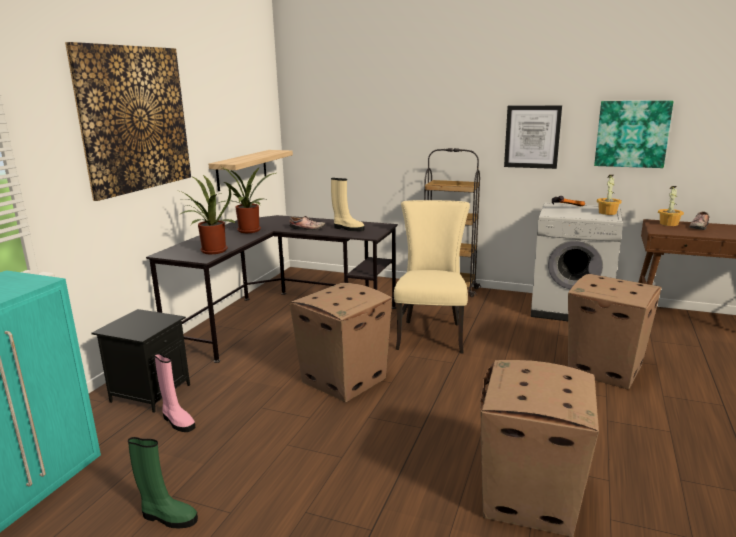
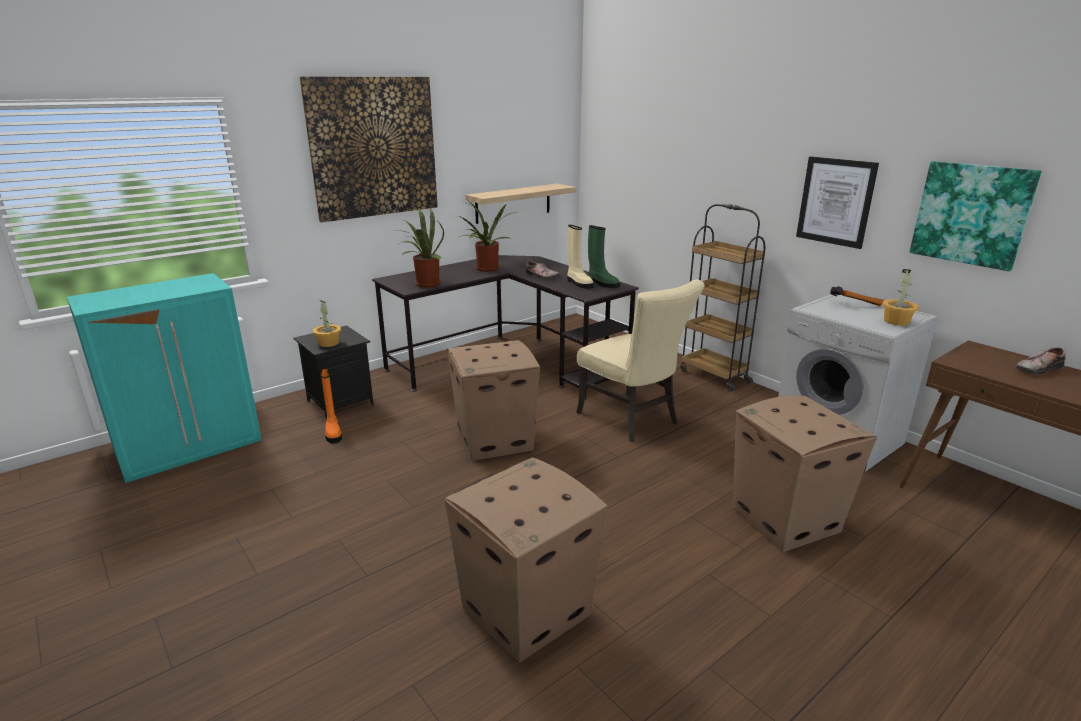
camera: 30 degrees right, 5 degrees up
(168, 517) = (252, 503): green boot -> green boot (602, 283)
(177, 422) = (333, 432): pink boot -> orange boot
(431, 334) = (632, 419): beige chair -> beige chair turned 105 degrees clockwise
(669, 224) = (994, 355): potted plant -> potted plant (328, 343)

